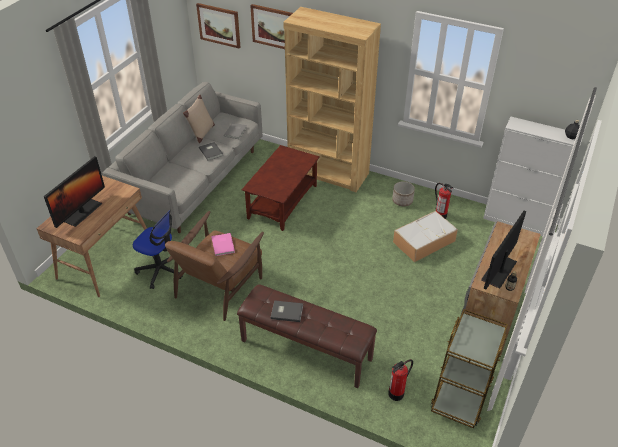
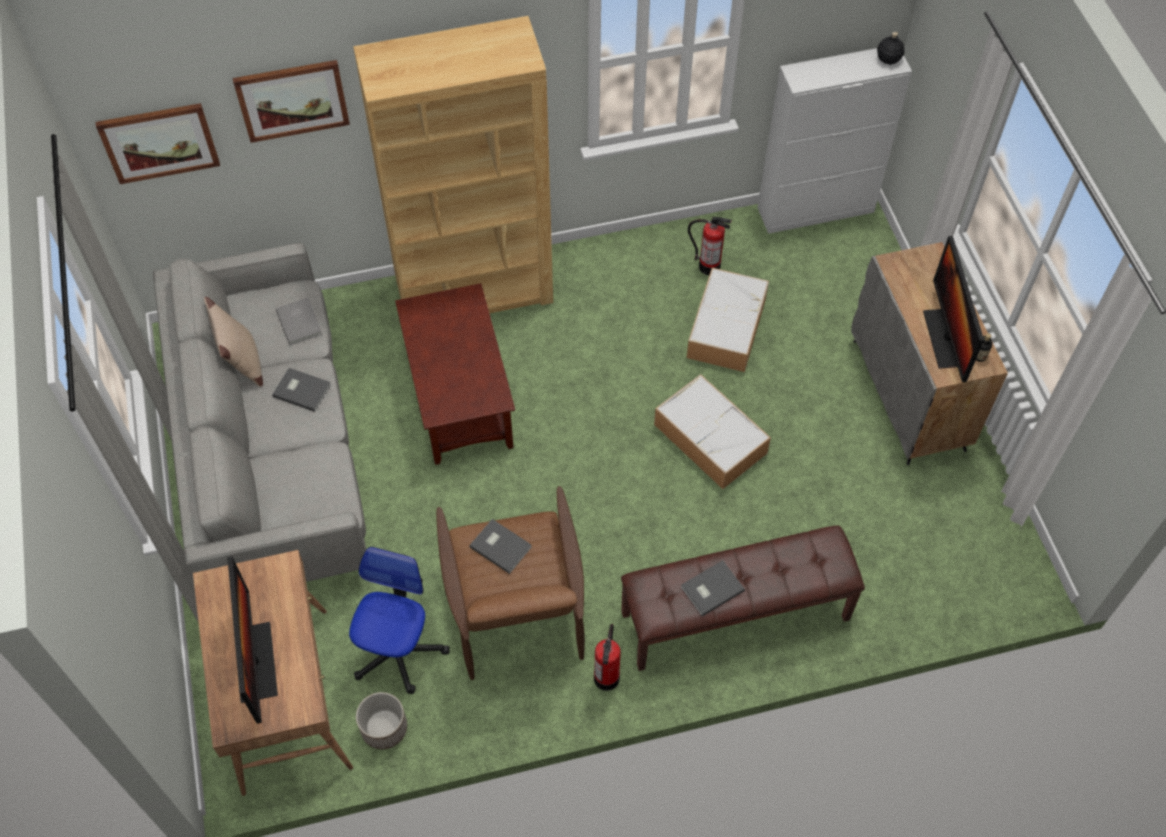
camera: 40 degrees left, 15 degrees up
(161, 270) = (398, 650): office chair -> office chair turned 60 degrees counterclockwise
(223, 244) = (500, 546): pink book -> grey book
(370, 277) = (711, 439): none -> storage box
(396, 394) = (900, 591): fire extinguisher -> fire extinguisher (607, 678)
(402, 201) = (634, 274): planter -> planter (384, 728)
(461, 393) = (969, 530): brown cart -> none

